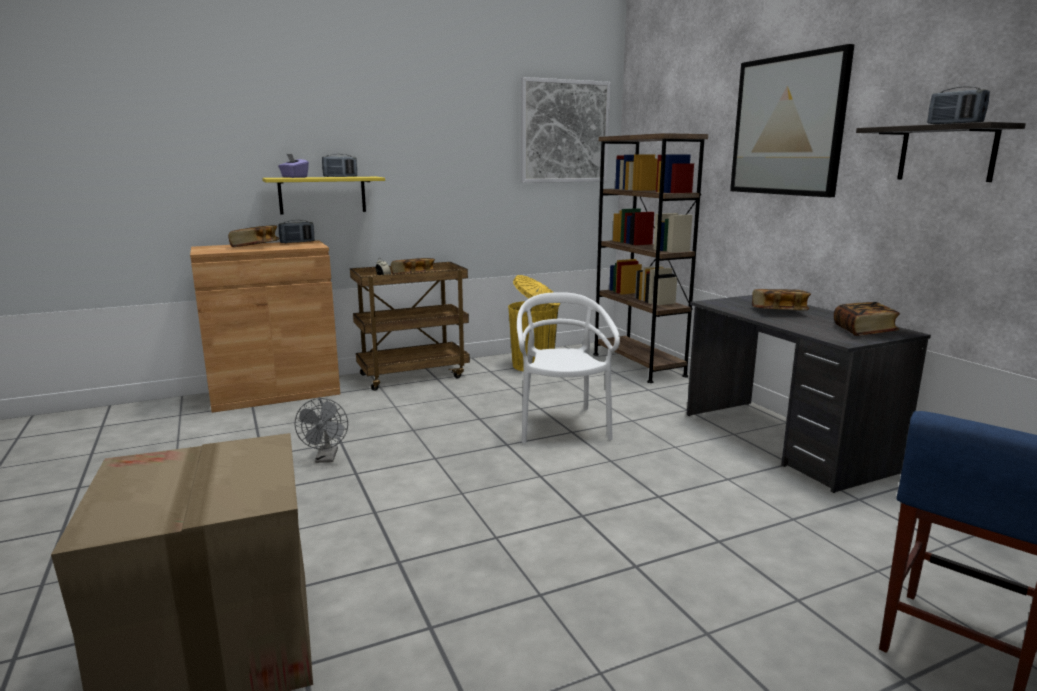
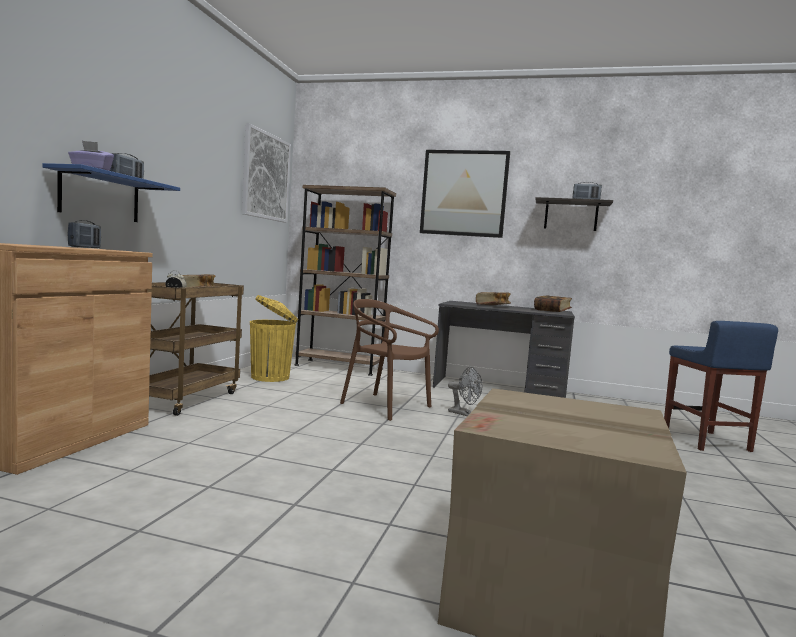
camera: 50 degrees left, 10 degrees down
(255, 246) = (57, 246): book -> none
(322, 195) = (100, 196): yellow shelf -> blue shelf
(326, 458) = (279, 469): grey fan -> grey fan (464, 414)
(561, 425) = (385, 406): white chair -> brown chair

